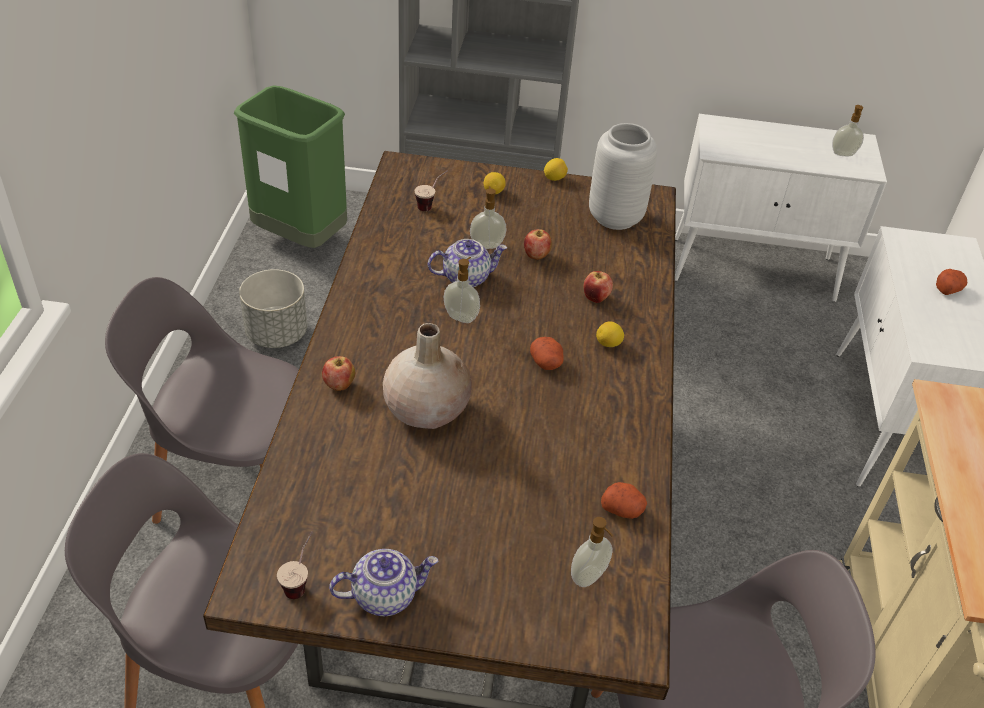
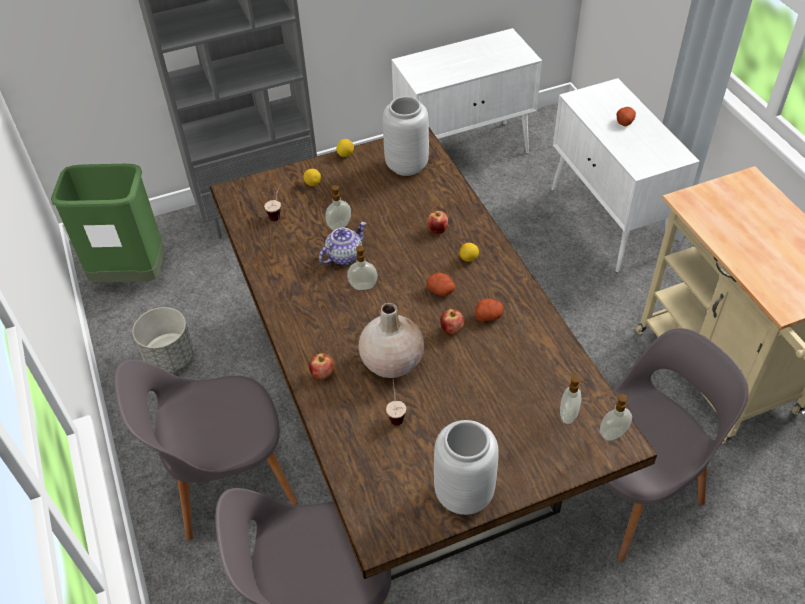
camera: 25 degrees left, 5 degrees up
(301, 581) = (405, 514): cup -> cup (395, 413)
(385, 595) = (462, 493): teapot -> grey vase
(536, 256) = (377, 218): apple -> apple (452, 330)
(622, 509) = (556, 362): potato -> potato (488, 315)
(843, 154) = (503, 51): soap dispenser -> soap dispenser (613, 434)

